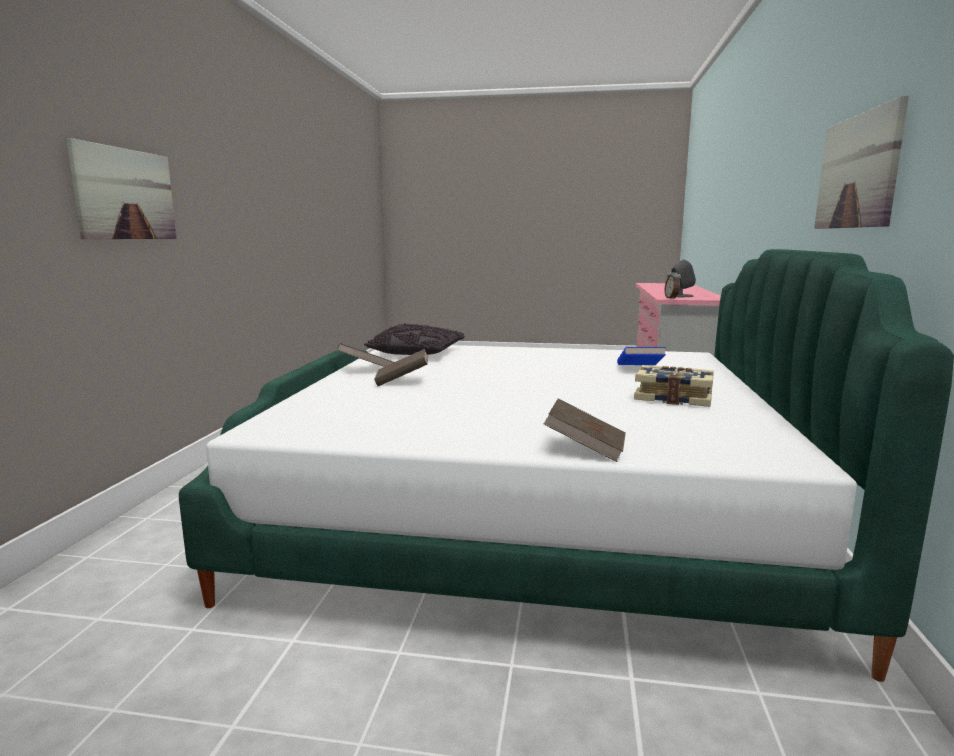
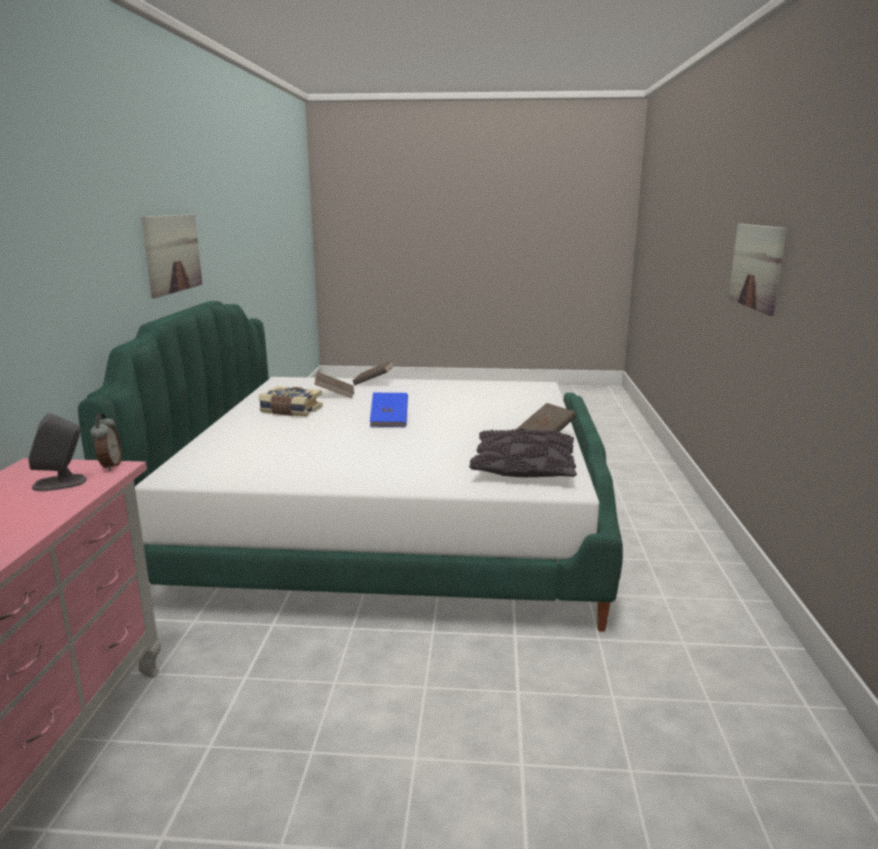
camera: 175 degrees right, 5 degrees up
(402, 381) = (498, 421): brown book -> brown book (335, 395)
(639, 369) = (276, 444): blue book -> blue book (389, 421)

